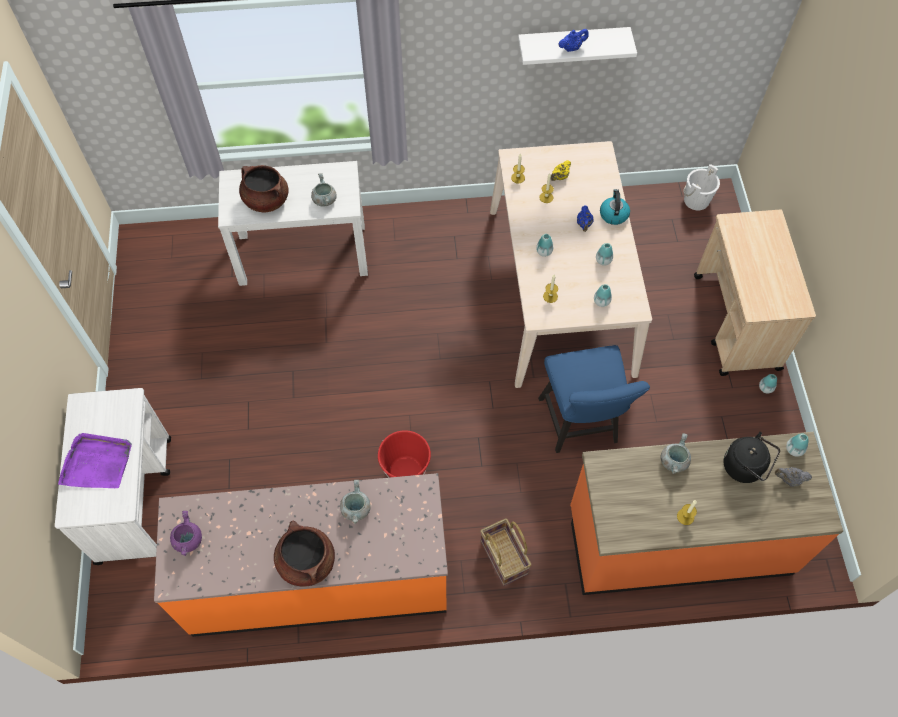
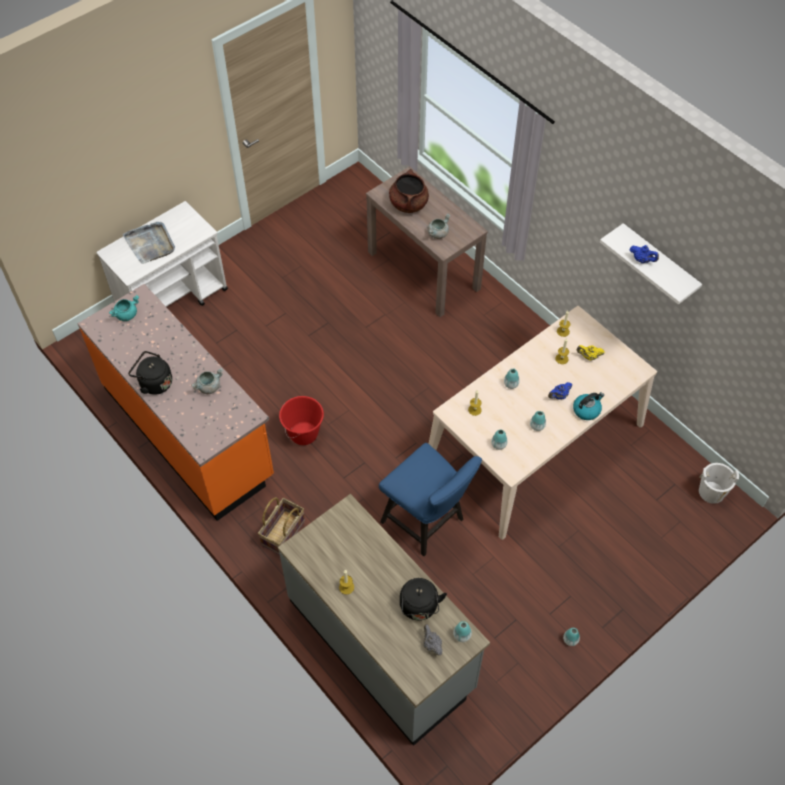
camera: 55 degrees right, 5 degrees down
(97, 463) = (150, 244): purple tray -> grey tray
(188, 540) = (126, 315): purple cooking pot -> turquoise cooking pot
(303, 254) = (424, 270): white console table -> brown console table
(306, 562) = (154, 383): brown cooking pot -> black kettle
(580, 425) = (427, 523): blue chair -> blue chair turned 90 degrees counterclockwise
(673, 461) = (387, 556): grey cooking pot -> none
(678, 540) = (382, 644): orange counter -> grey counter
(736, 323) = (615, 585): beige cart -> none

